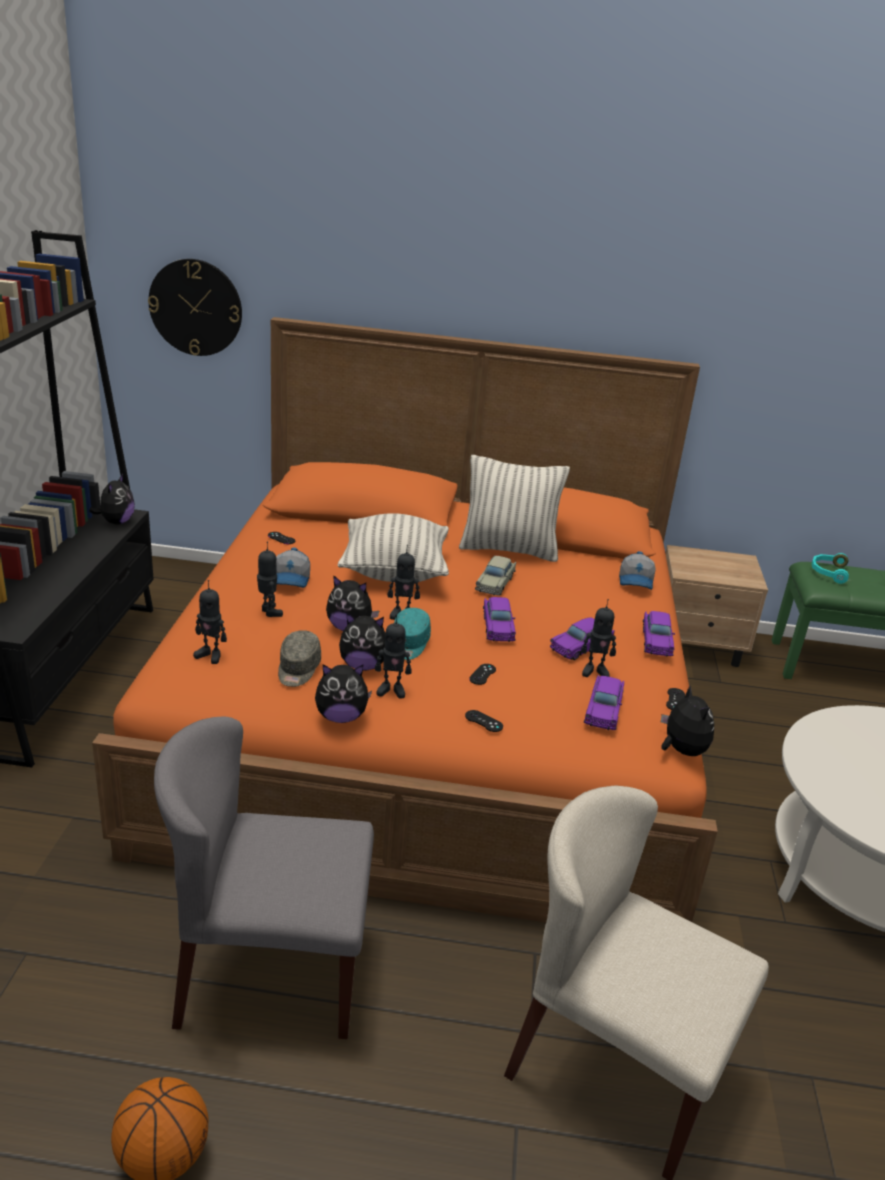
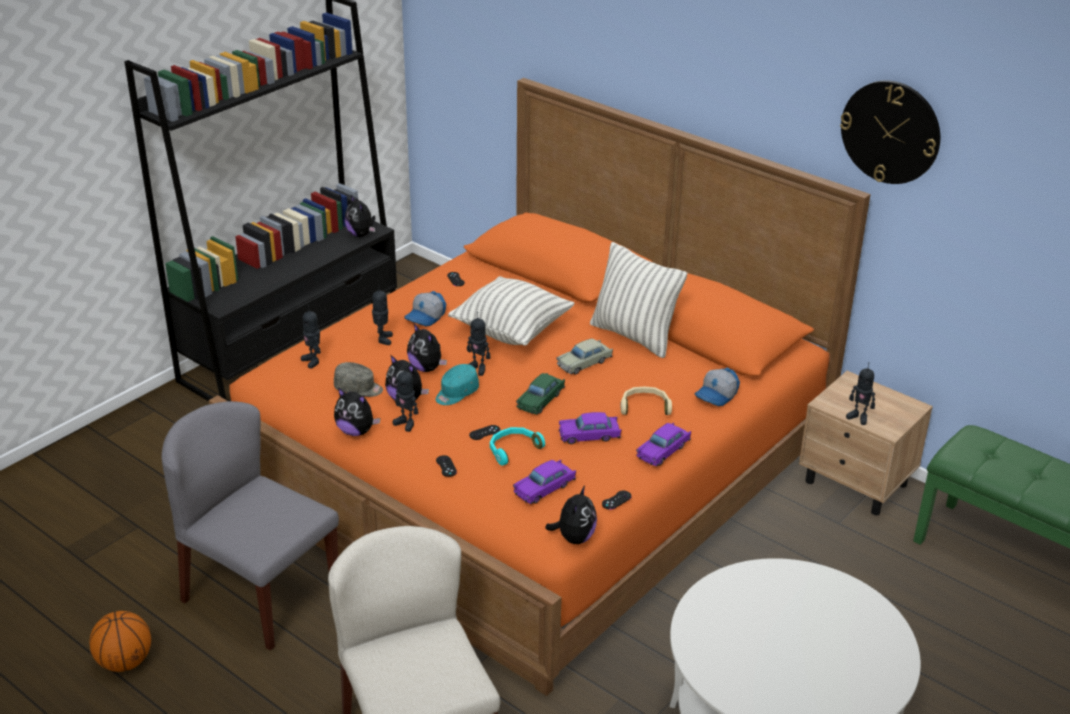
camera: 35 degrees right, 5 degrees up
(116, 522) = (361, 234): plush toy -> plush toy turned 105 degrees clockwise
(196, 307) = (472, 58): wall clock -> wall clock (890, 132)
(298, 669) = (358, 388): grey cap -> grey cap turned 120 degrees counterclockwise
(498, 627) = (541, 400): purple toy car -> green toy car
(594, 607) = (645, 406): none -> beige headphones
(594, 671) = (575, 458): toy robot -> toy robot (858, 417)
(828, 572) = (983, 443): turquoise headphones -> turquoise headphones (513, 449)

